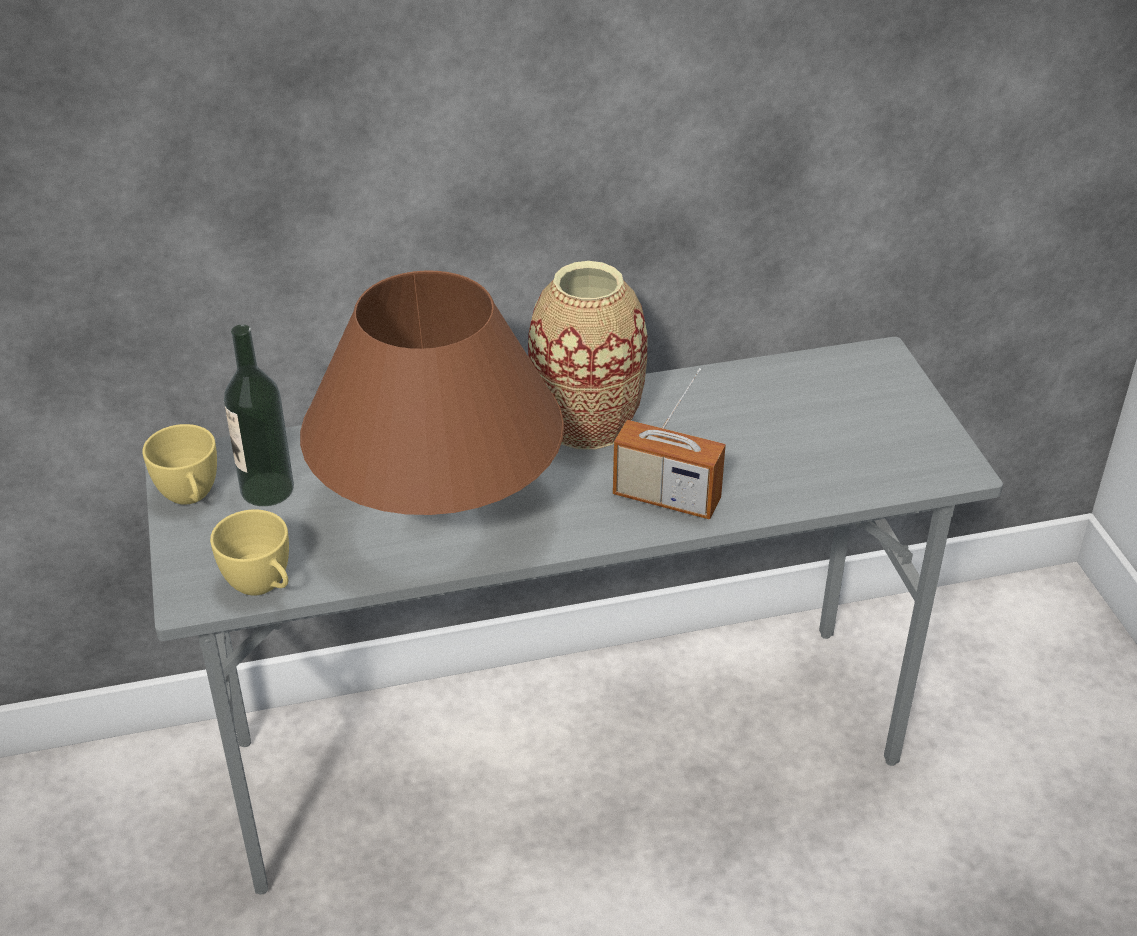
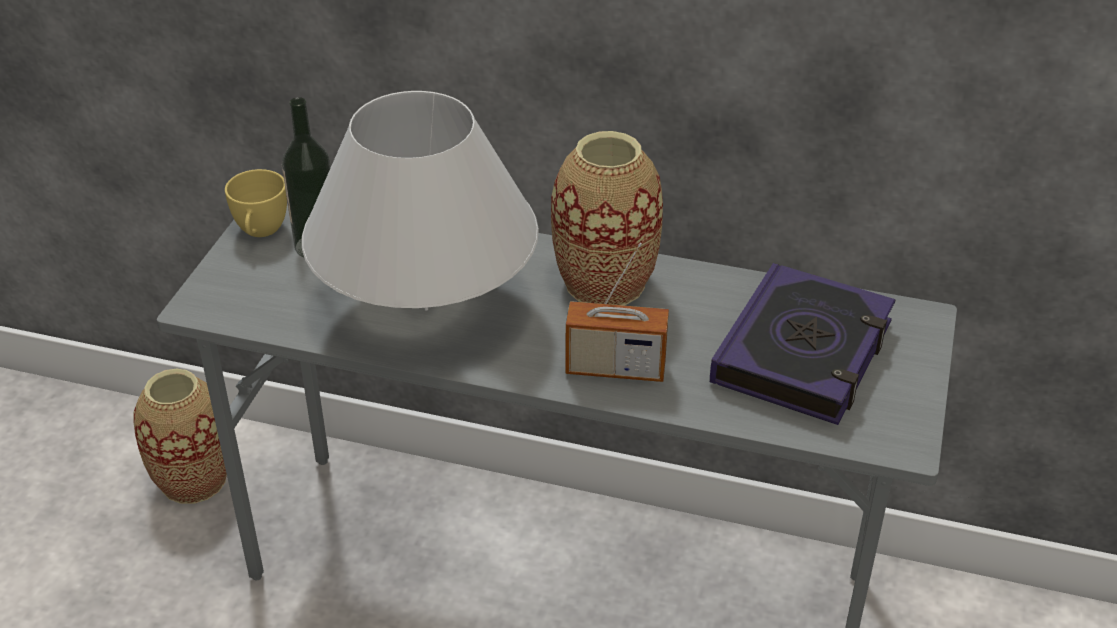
camera: 30 degrees right, 0 degrees up
(112, 823) = (193, 480): none -> vase
(263, 586) = (252, 317): yellow cup -> none
(437, 509) = (426, 308): brown table lamp -> white table lamp
(666, 498) = (615, 368): radio -> radio turned 45 degrees counterclockwise
(813, 423) = (803, 353): none -> book

